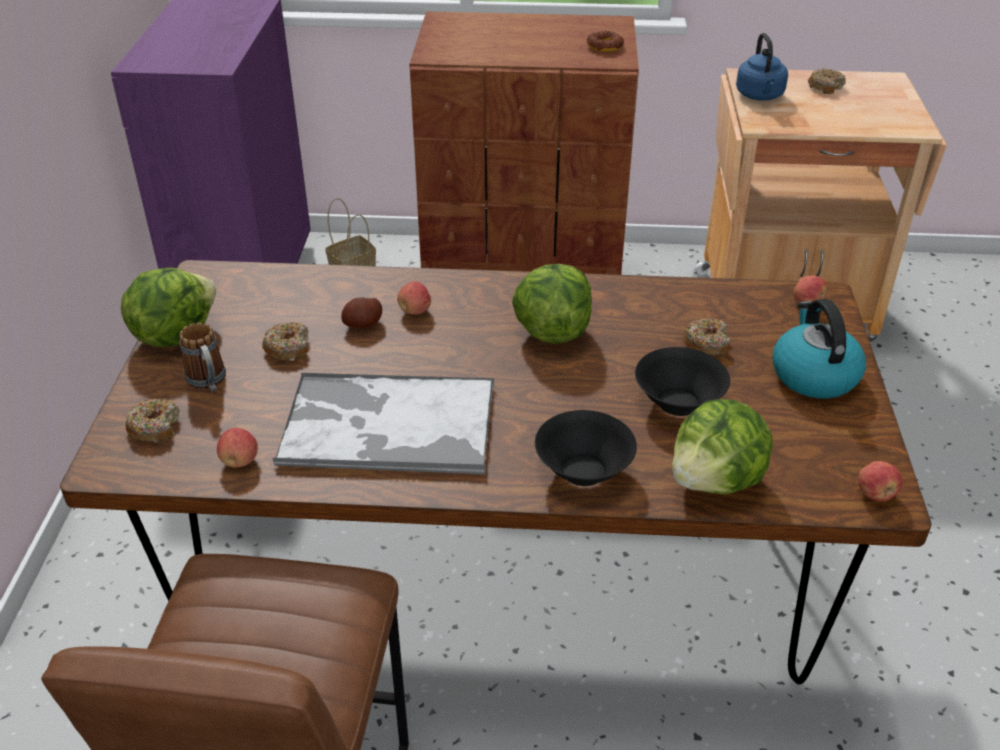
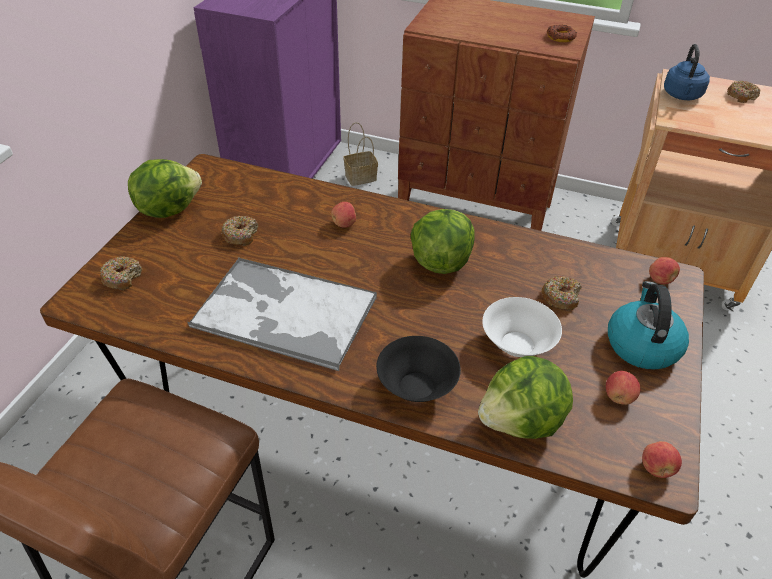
camera: 15 degrees right, 5 degrees up
(209, 383) = (174, 251): mug -> none
(240, 461) = (167, 317): apple -> apple (618, 397)
(363, 324) = (302, 227): potato -> none
(677, 402) = (516, 343): black bowl -> white bowl

